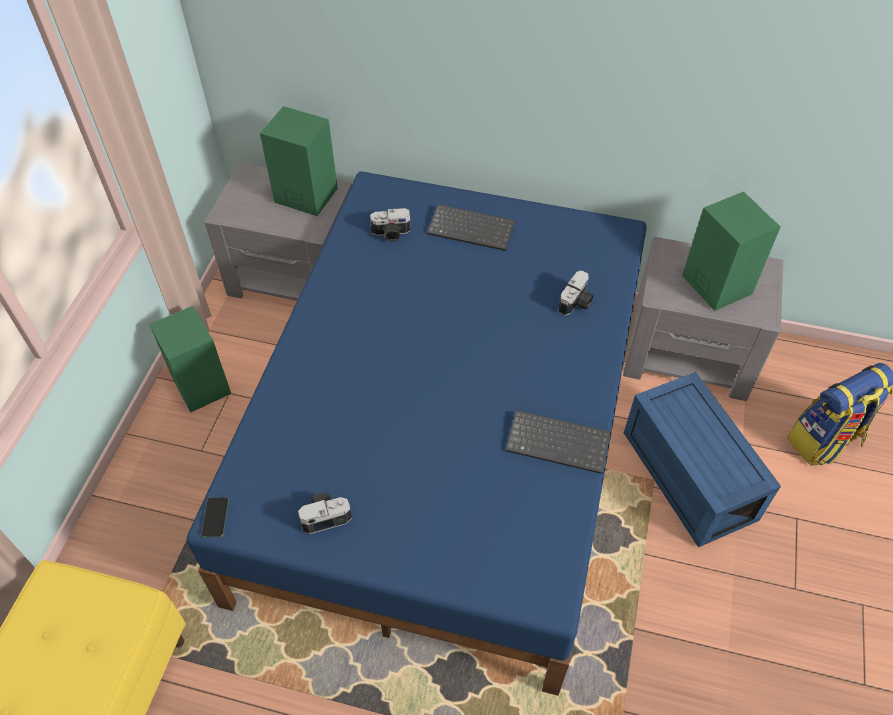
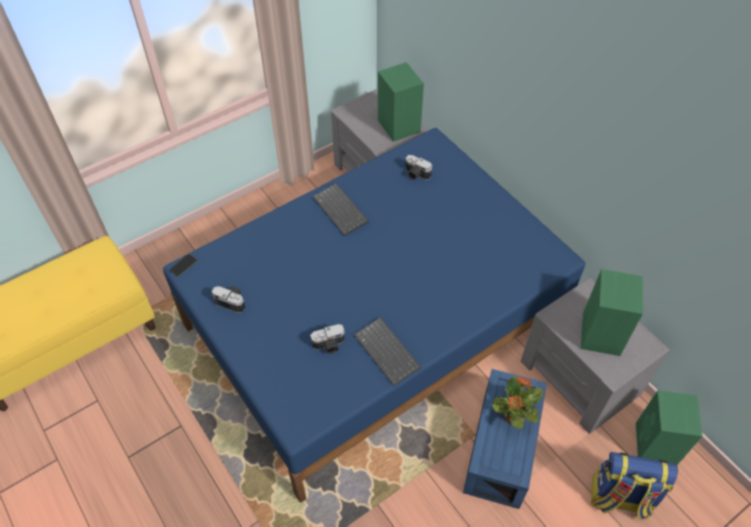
camera: 40 degrees right, 0 degrees up
(202, 386) = (277, 206): green speaker -> green speaker (655, 445)
(472, 228) = (467, 199): keyboard -> keyboard (341, 210)
(577, 303) = (483, 282): camera -> camera (329, 345)
(700, 428) = (512, 417): none -> potted plant

